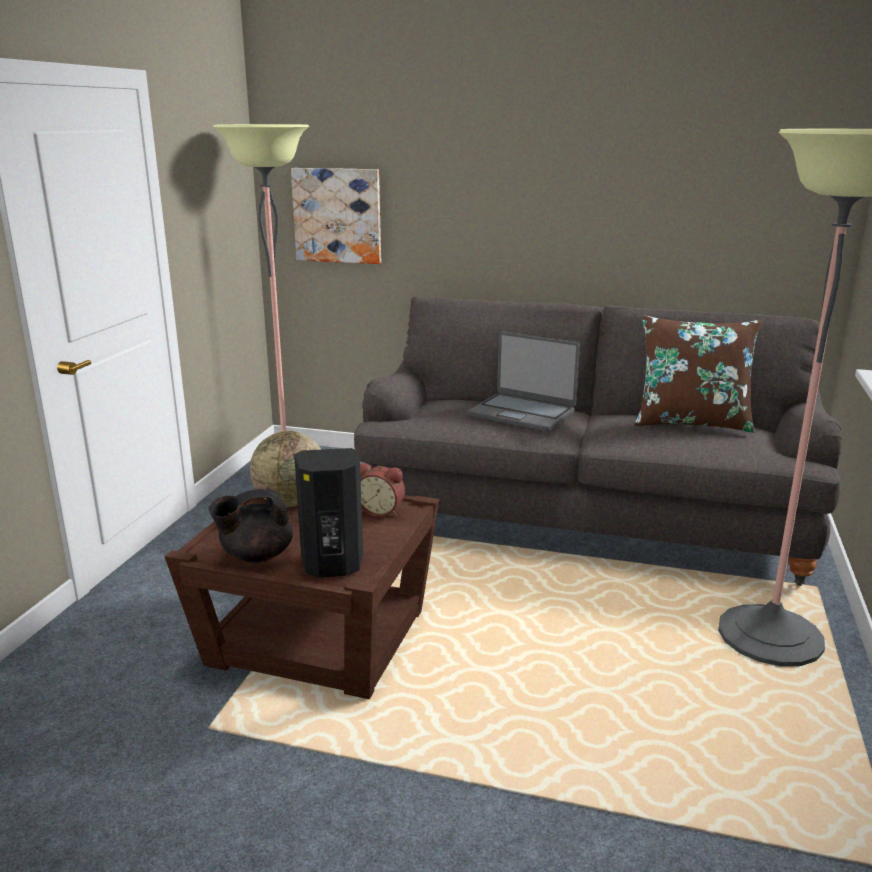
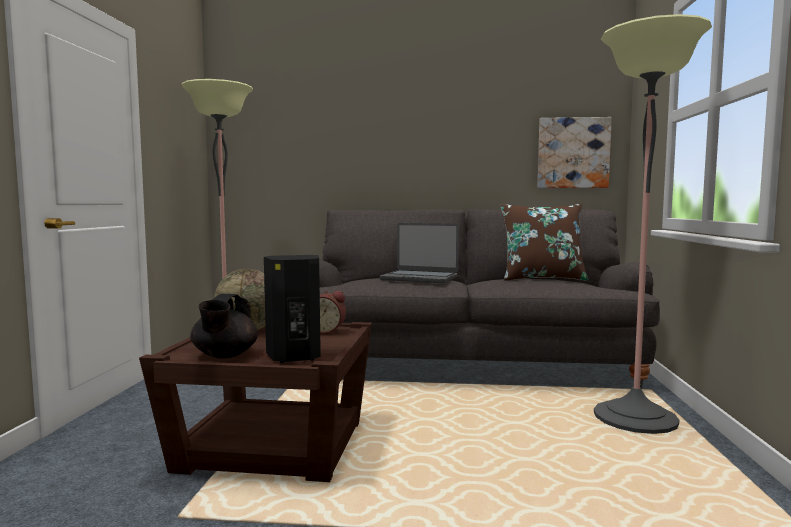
camera: 10 degrees left, 15 degrees down
(256, 555) = (224, 355): black teapot -> black teapot turned 45 degrees counterclockwise
(337, 215) = (269, 161): picture -> picture (573, 153)

